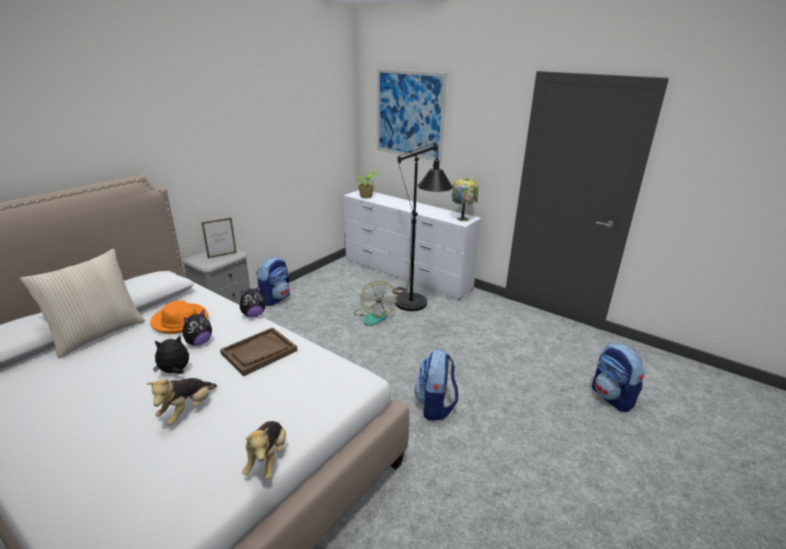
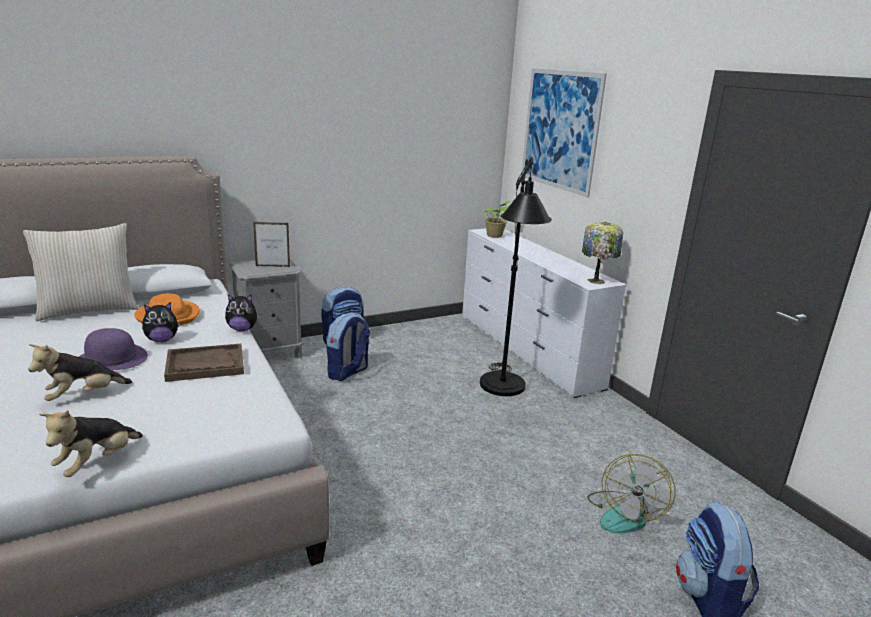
camera: 25 degrees right, 5 degrees down
(175, 371) = (111, 359): plush toy -> purple hat
(374, 315) = (441, 387): fan -> fan (624, 514)
(435, 406) = (425, 513): backpack -> backpack (347, 372)

